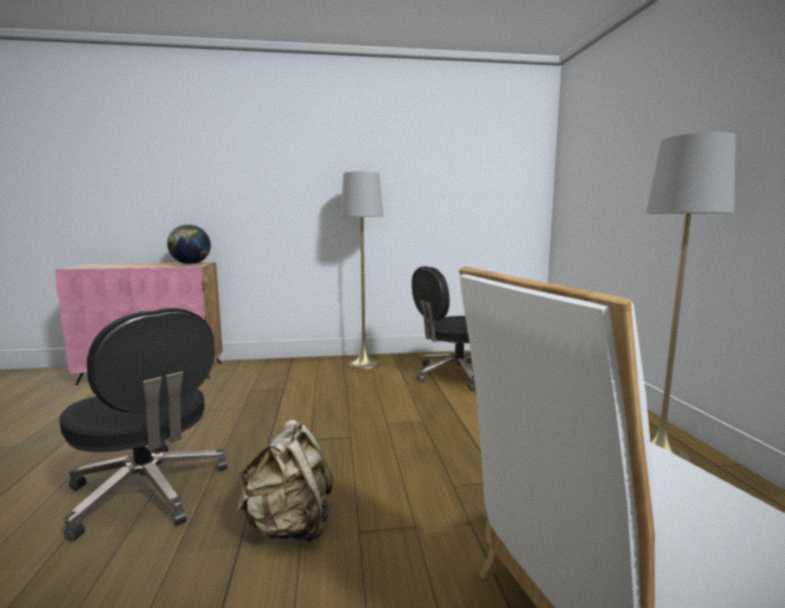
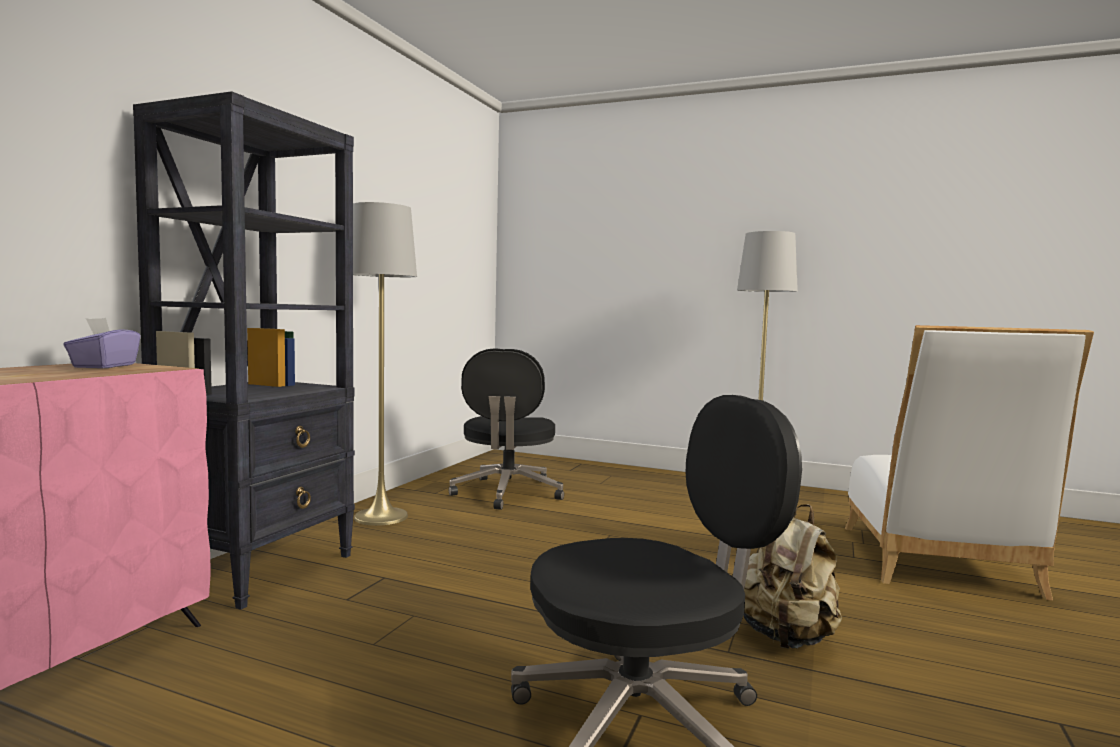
camera: 60 degrees left, 5 degrees down
(190, 264) = (104, 366): globe -> purple tissue box
(270, 368) = (260, 569): none -> black bookcase

